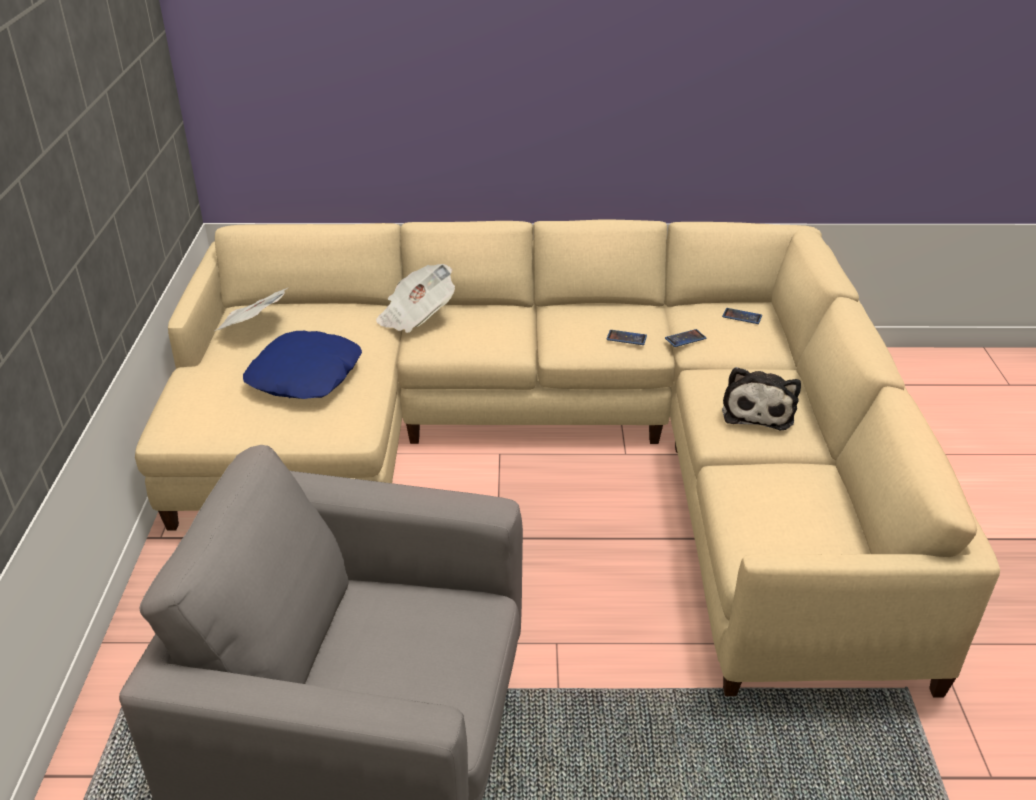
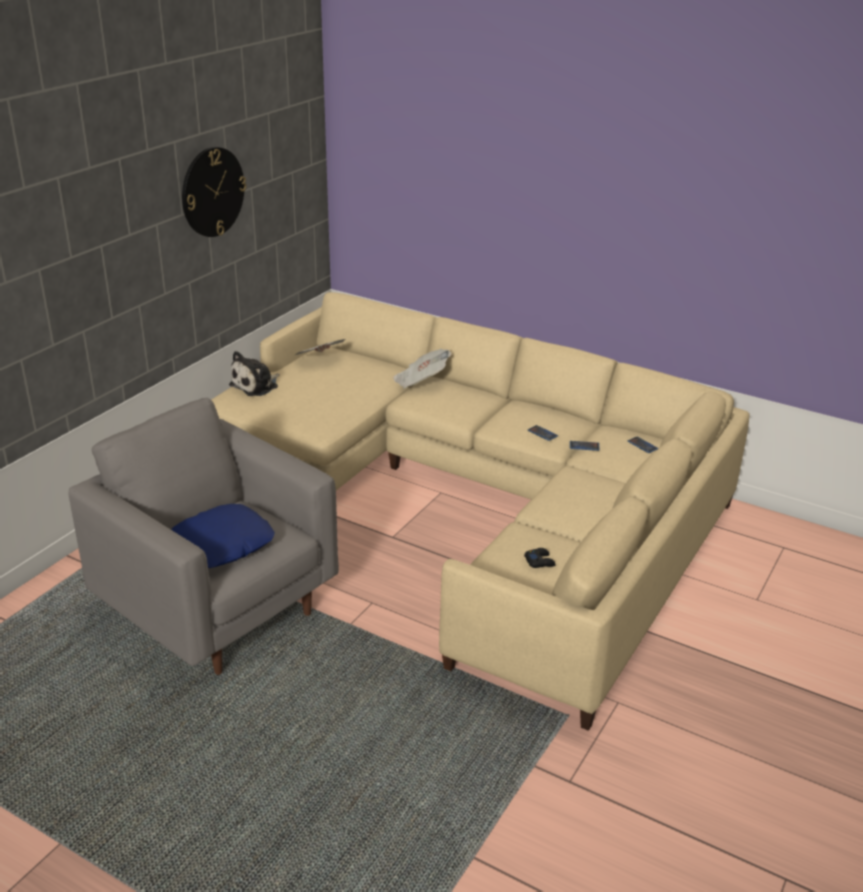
camera: 30 degrees right, 5 degrees down
(71, 106) = (212, 192): none -> wall clock
(306, 376) = (321, 394): blue pillow -> blue pillow (223, 545)
(758, 410) = (581, 501): plush toy -> plush toy (256, 386)
(801, 509) = (539, 561): none -> black game controller

